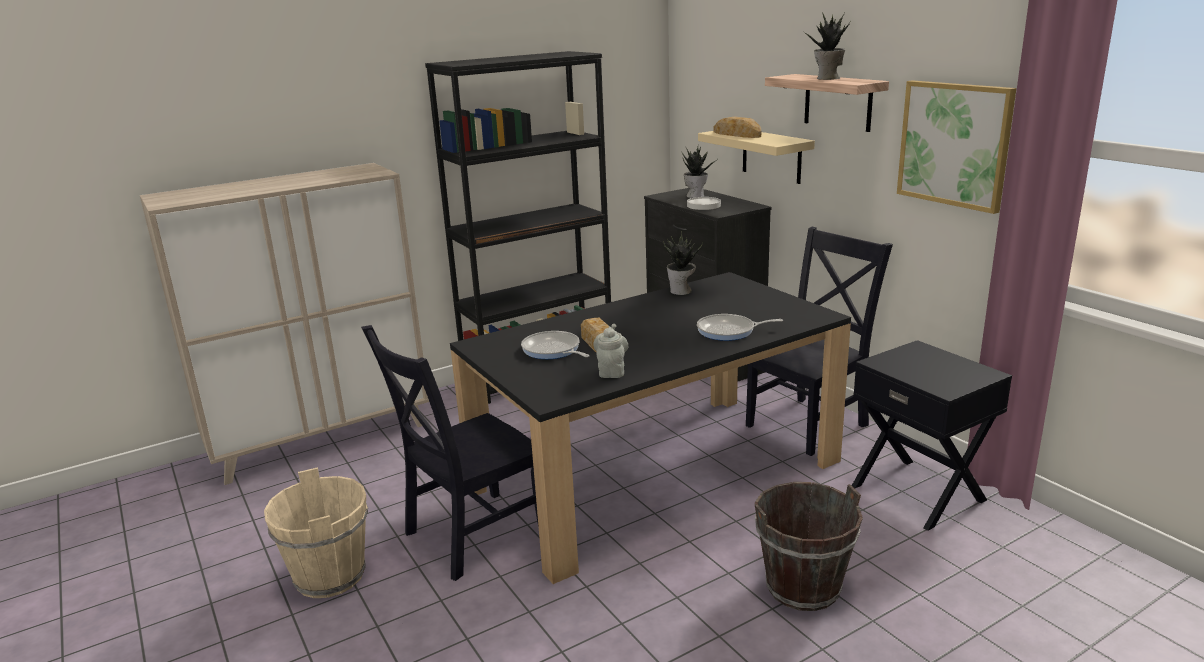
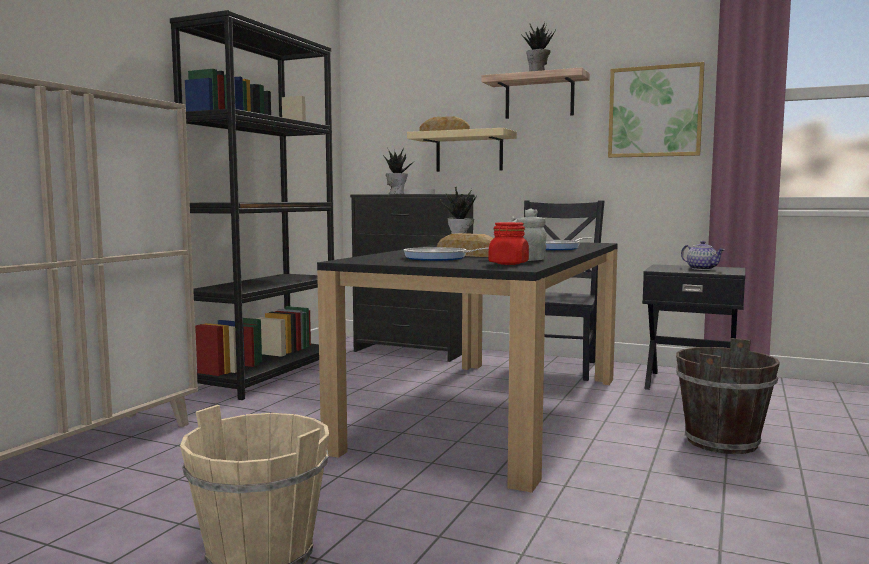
camera: 35 degrees left, 15 degrees down
(470, 536) = (385, 483): black chair -> none
(570, 382) = (508, 263): none -> red jar
(939, 370) = (702, 269): none -> teapot

